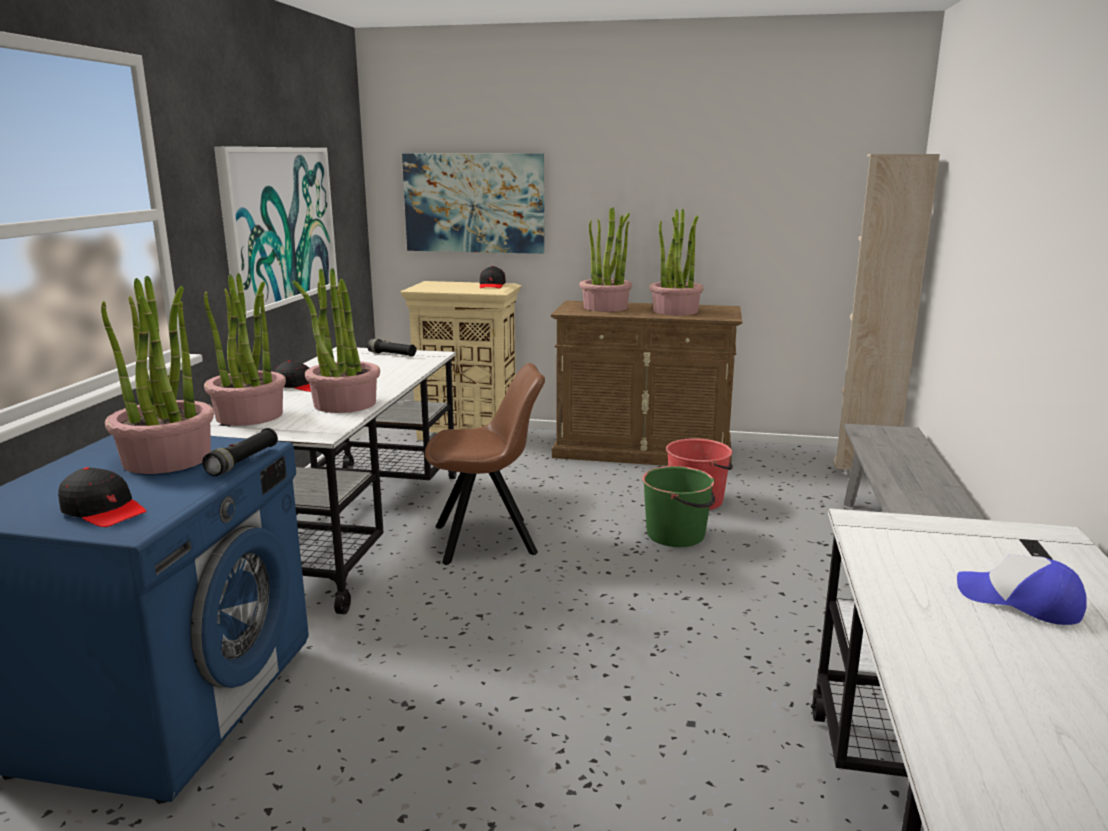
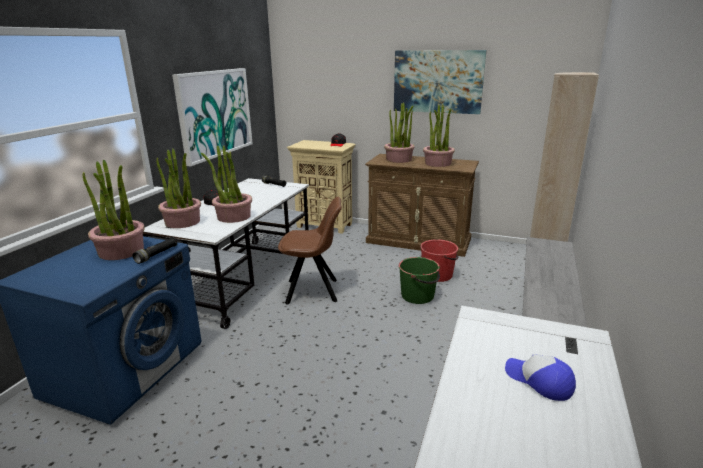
camera: 10 degrees right, 5 degrees up
(104, 510) = (76, 281): black cap -> none
(474, 203) = (330, 97): picture -> picture (438, 81)

